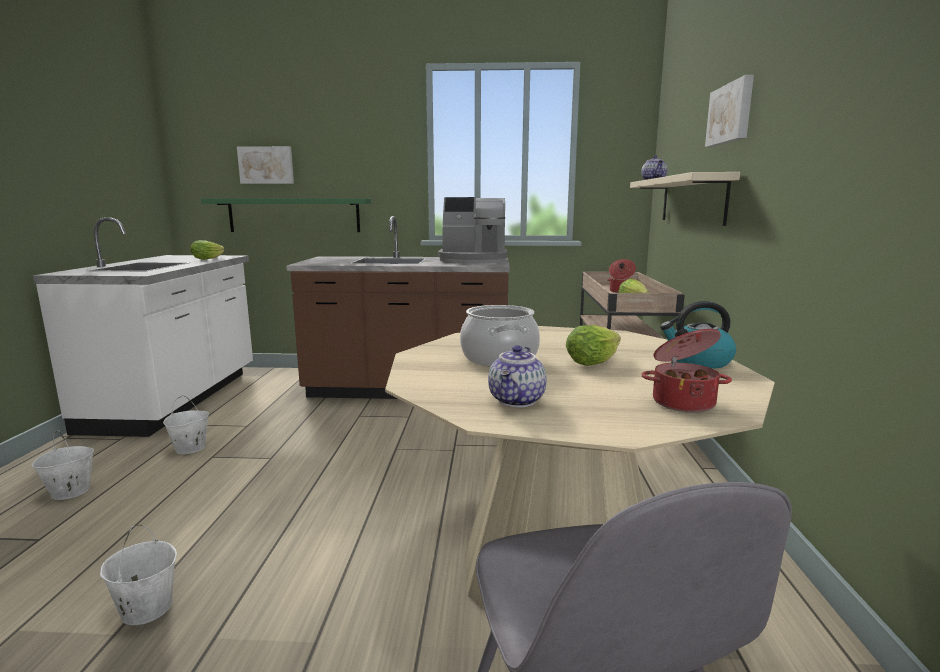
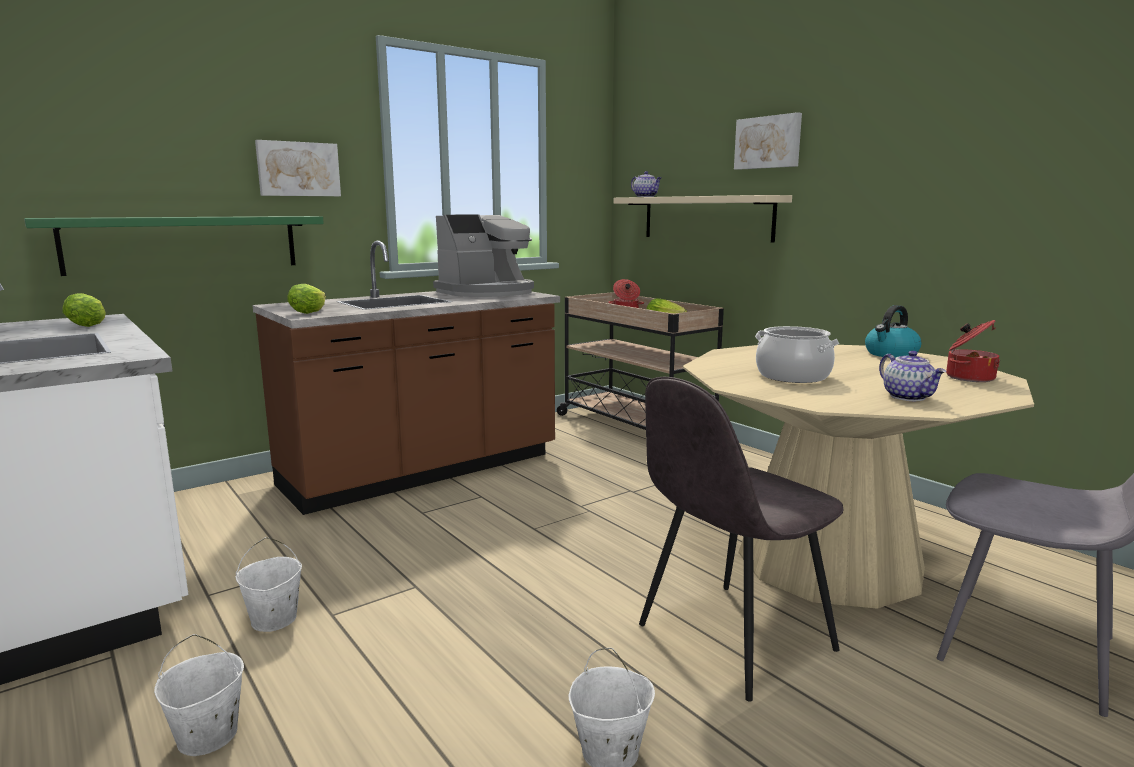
camera: 40 degrees left, 0 degrees up
(266, 165) = (129, 162): picture -> picture (298, 169)
(351, 586) = (731, 639): none -> grey chair
(595, 360) = (846, 365): lettuce -> lettuce (311, 311)

